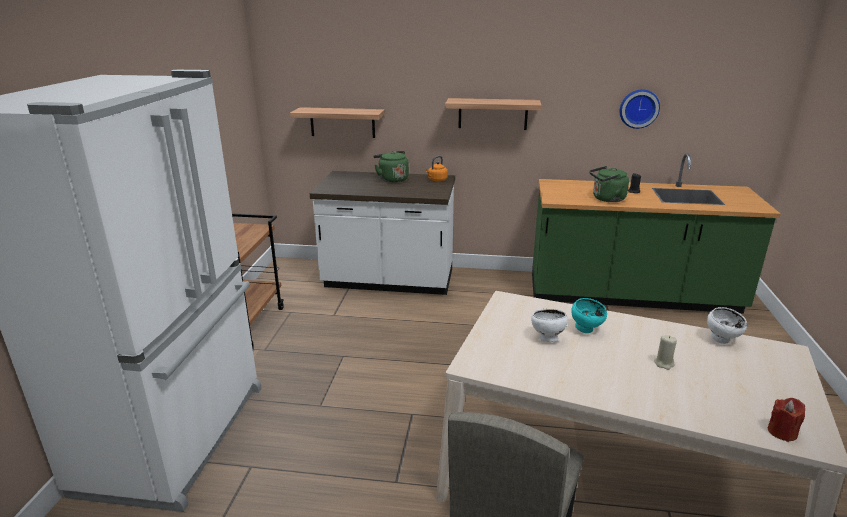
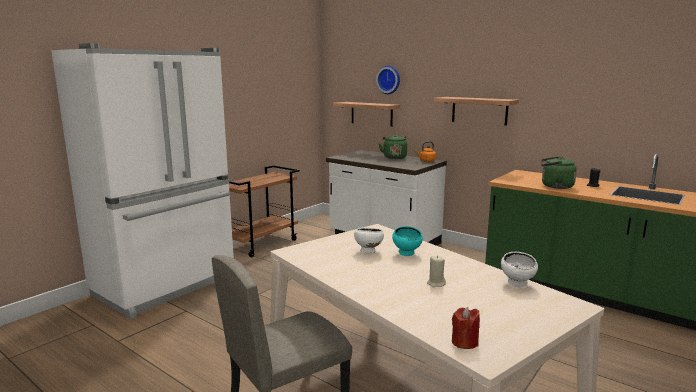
camera: 30 degrees right, 10 degrees down
(638, 108) = (611, 109): wall clock -> wall clock (389, 79)

